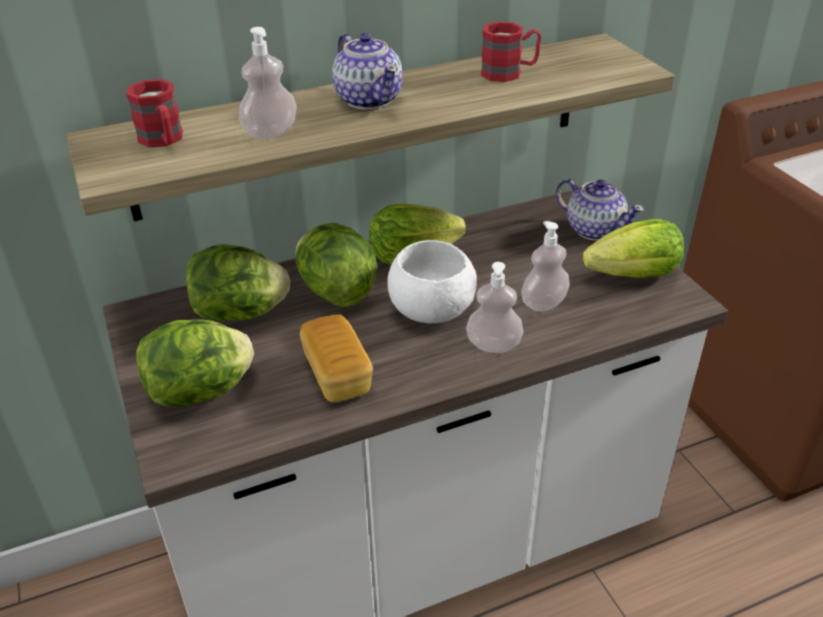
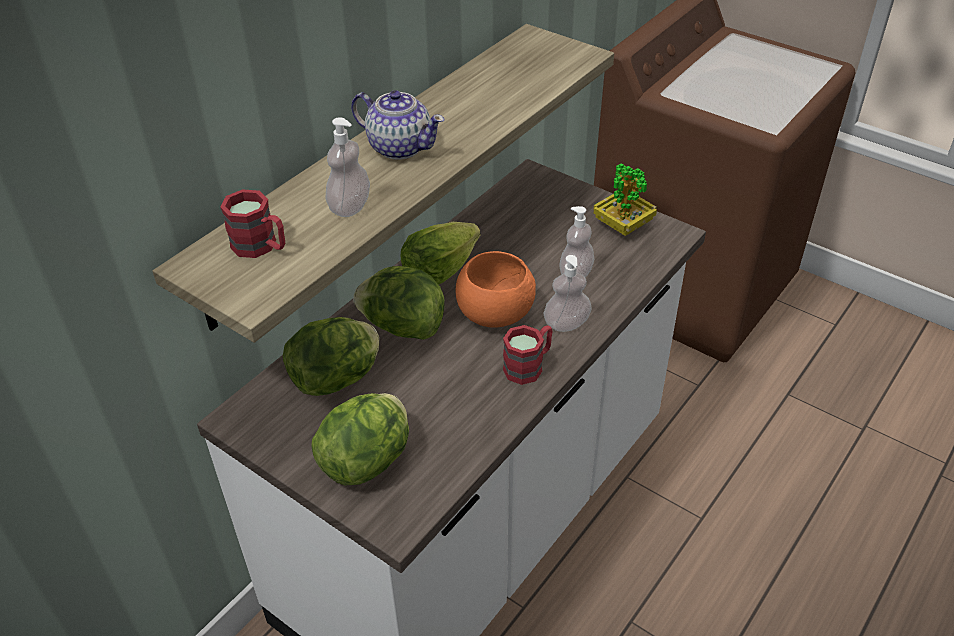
camera: 30 degrees left, 5 degrees up
(337, 374) = (467, 397): bread -> none
(431, 311) = (495, 314): white bowl -> orange bowl
(509, 73) = (489, 86): red mug -> red mug (529, 366)
(594, 229) = (564, 195): teapot -> none
(634, 275) = (623, 226): lettuce -> potted plant

